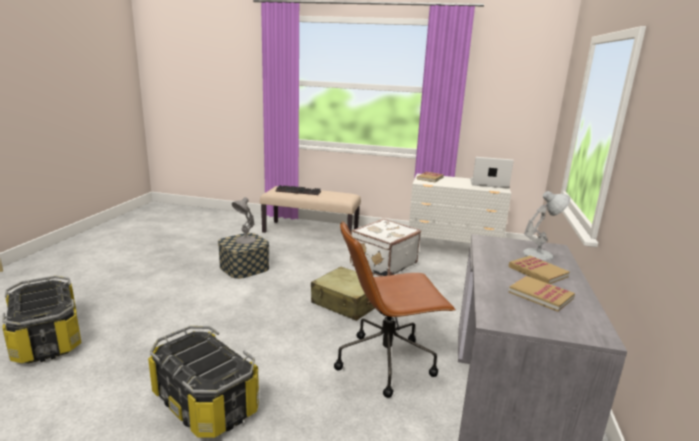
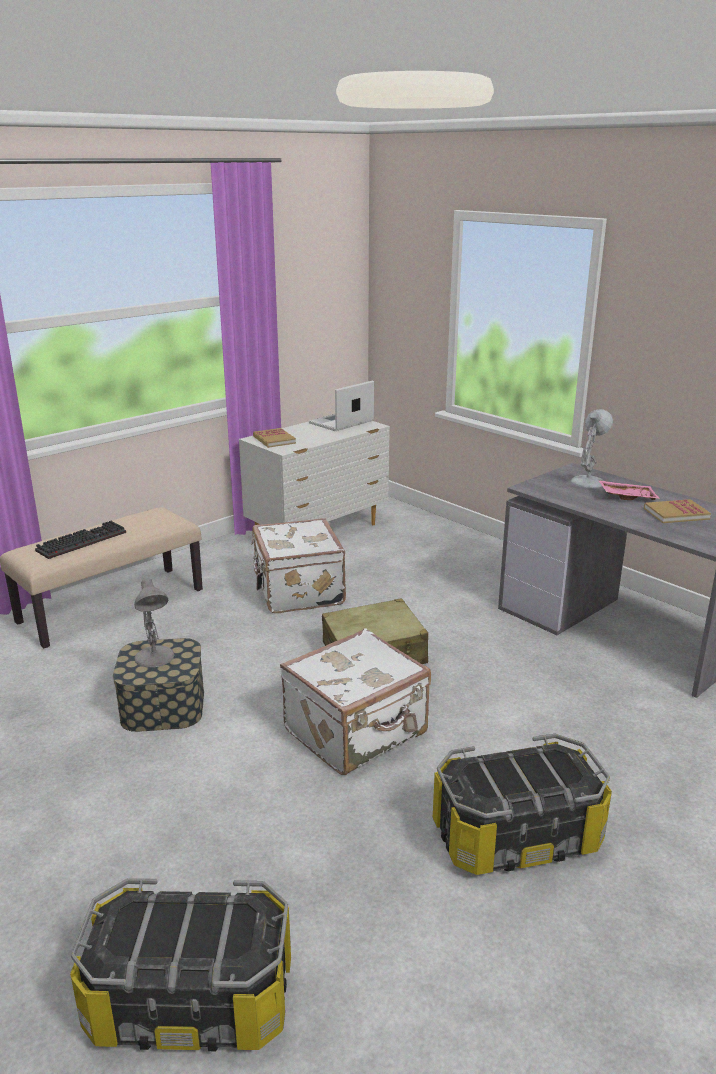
camera: 55 degrees left, 5 degrees up
(266, 320) = (357, 733): none -> white suitcase
(387, 362) = (526, 676): brown office chair -> none
(537, 272) = (627, 496): book -> pink tray

